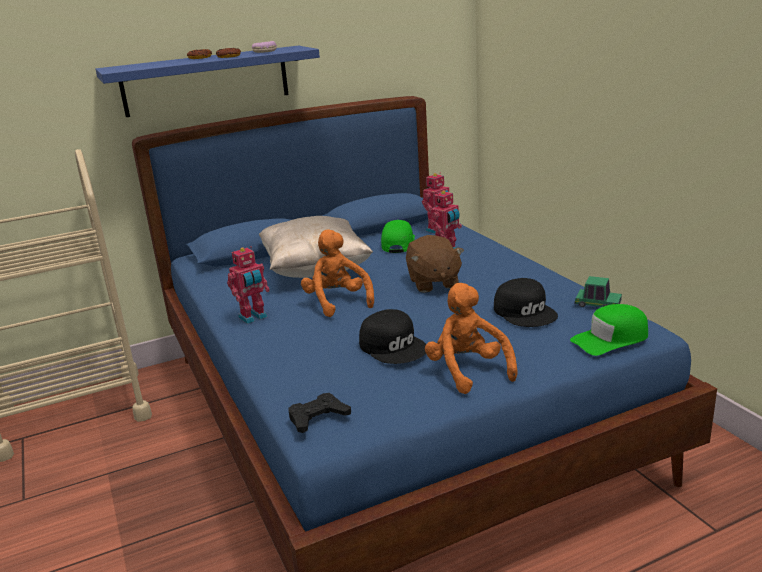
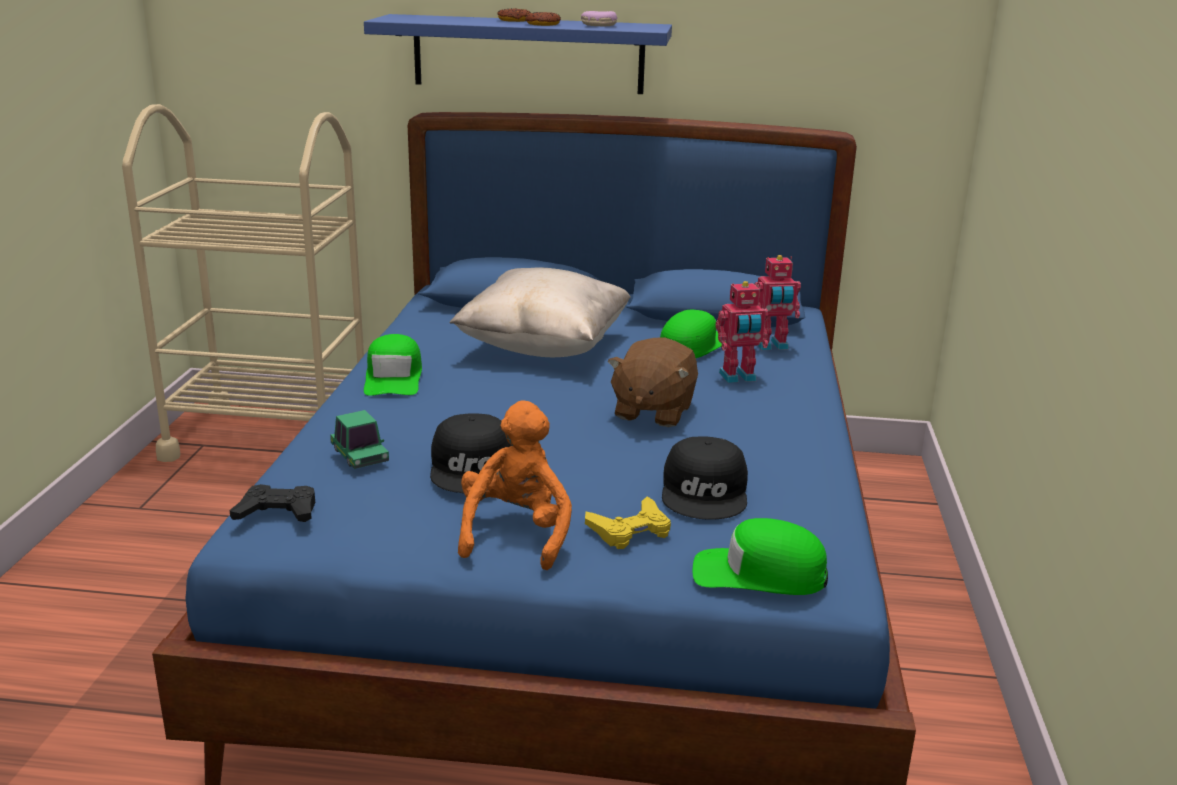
camera: 30 degrees right, 0 degrees up
(253, 318) = (394, 378): toy robot -> green cap
(337, 302) = (505, 393): orange plush toy -> none
(521, 344) = (630, 530): none -> yellow game controller
(597, 304) = (824, 522): toy car -> toy car (359, 456)

